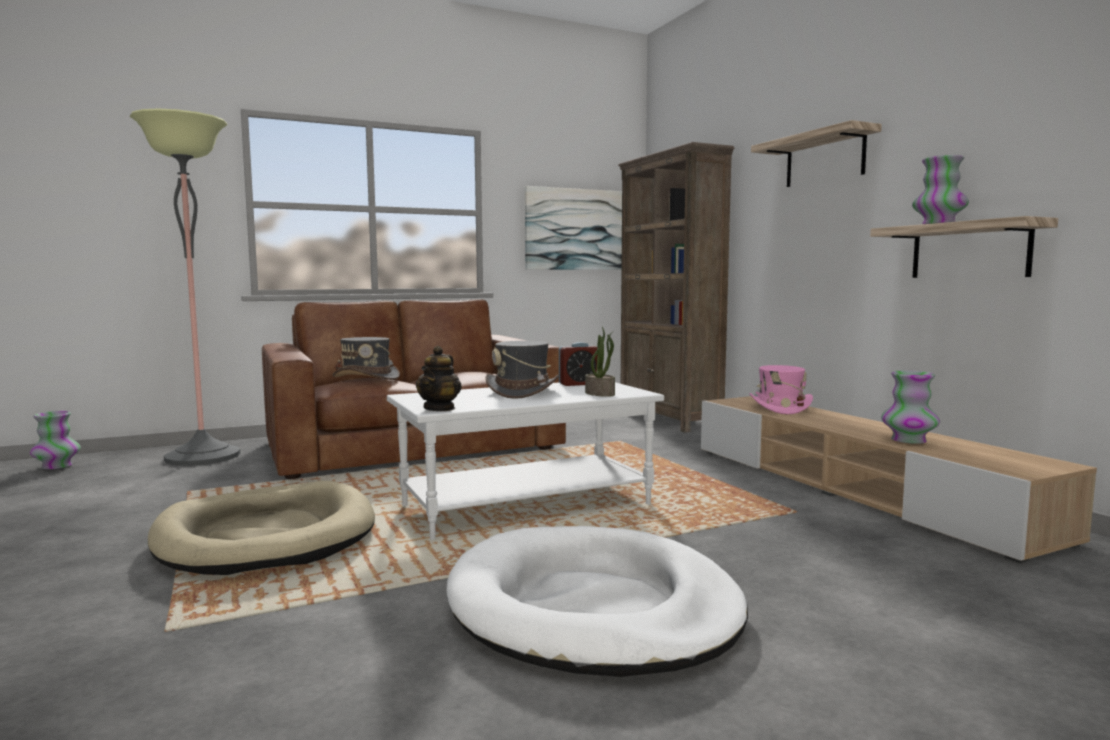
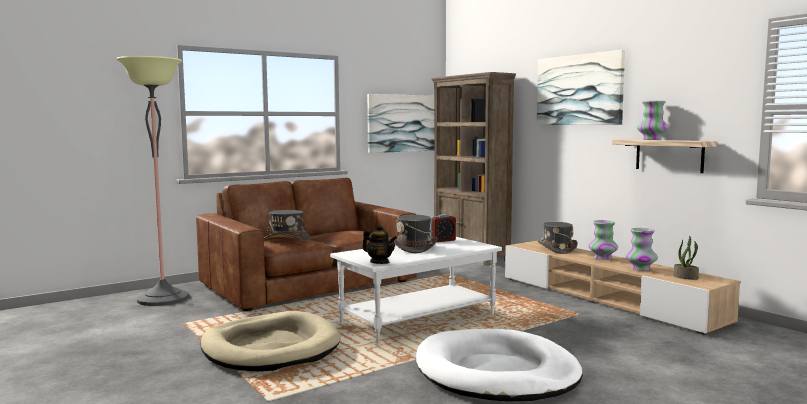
camera: 10 degrees left, 0 degrees up
(57, 466) = (59, 311): vase -> vase (602, 258)
(439, 408) = (379, 262): teapot -> teapot turned 60 degrees counterclockwise
(600, 394) = (464, 247): potted plant -> potted plant (686, 277)
(780, 408) = (557, 249): pink hat -> grey hat
(824, 159) = (579, 90): shelf -> picture

